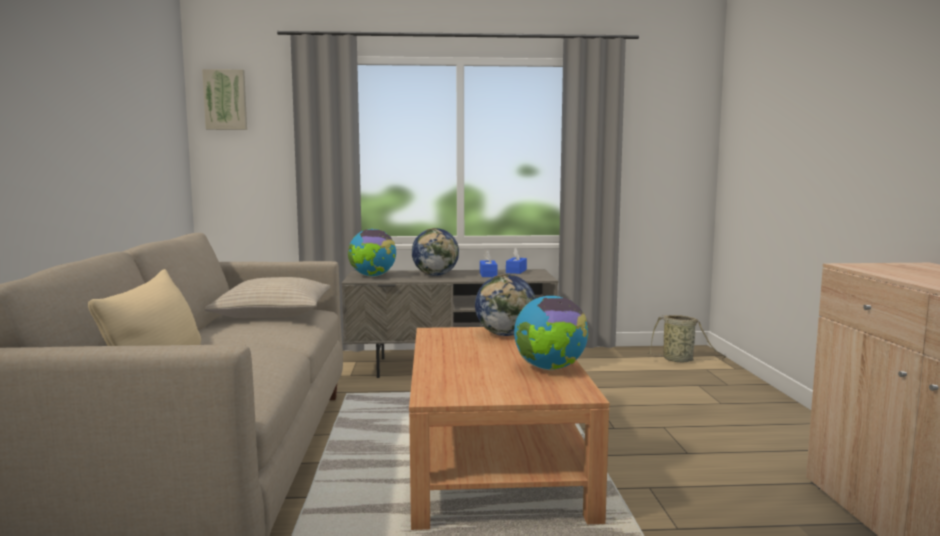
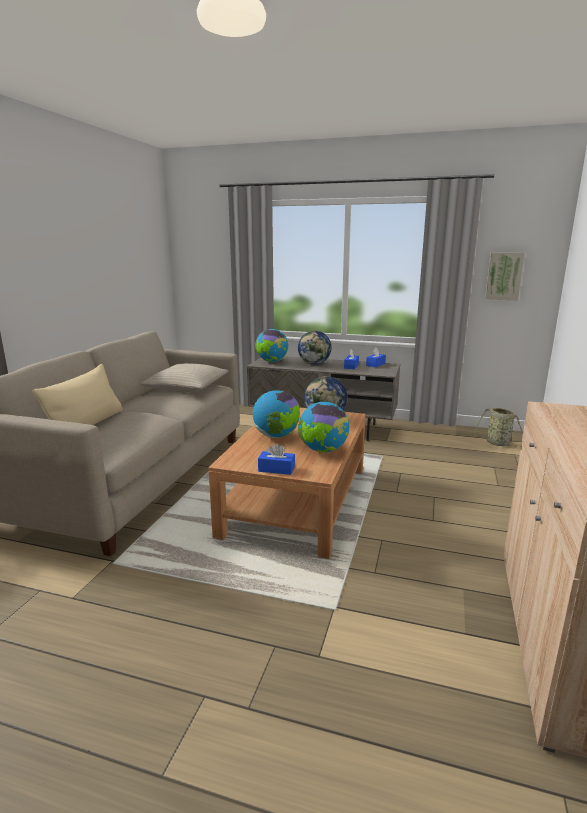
camera: 20 degrees right, 10 degrees up
(225, 100) = (191, 233): picture -> picture (504, 276)
(465, 360) = (276, 436): none -> globe
(514, 396) = (276, 469): none -> blue tissue box

